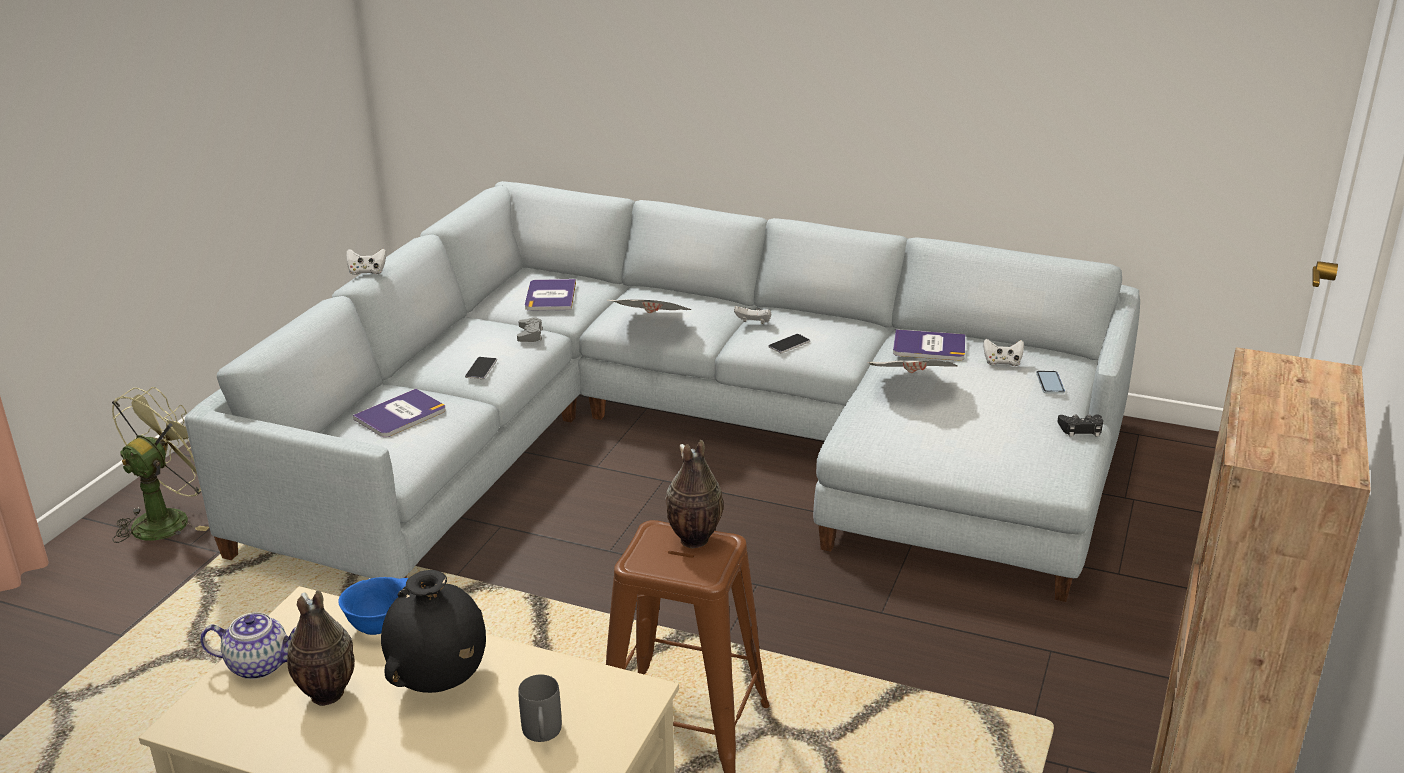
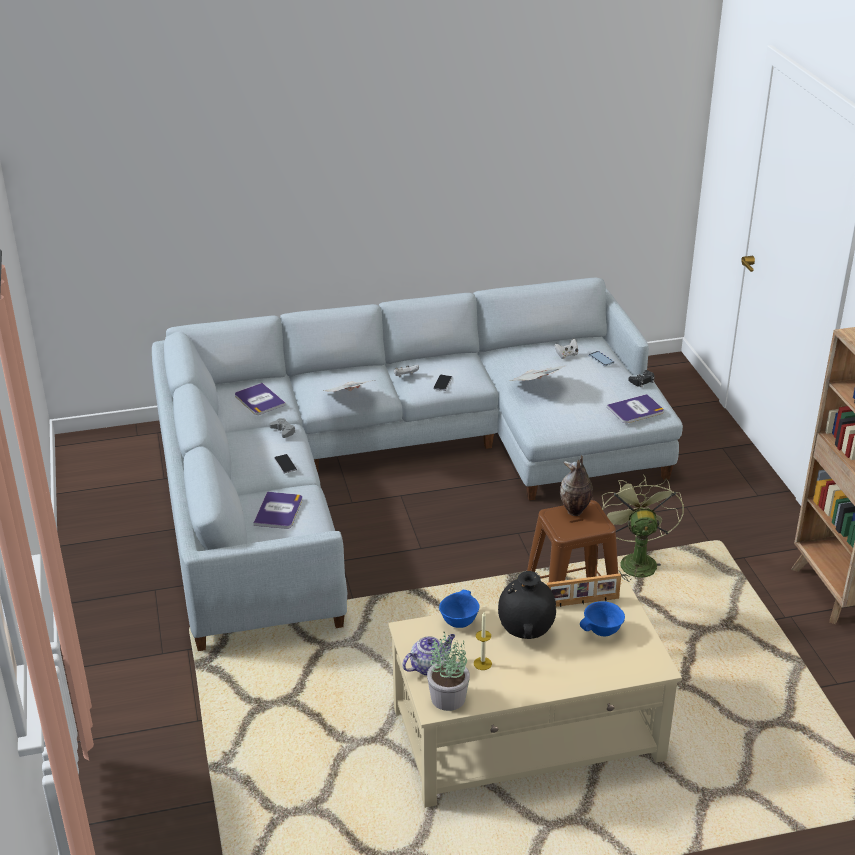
camera: 35 degrees left, 5 degrees up
(169, 519) = (124, 645): green fan -> green fan (635, 560)
(218, 718) = (447, 698): none -> potted plant
(326, 696) = (482, 663): vase -> candle
(367, 272) = (191, 425): white game controller -> none
(542, 735) = (602, 632): grey mug -> blue bowl
(572, 679) = (582, 603): none -> picture frame
(929, 347) = (519, 358): book -> book (635, 410)

